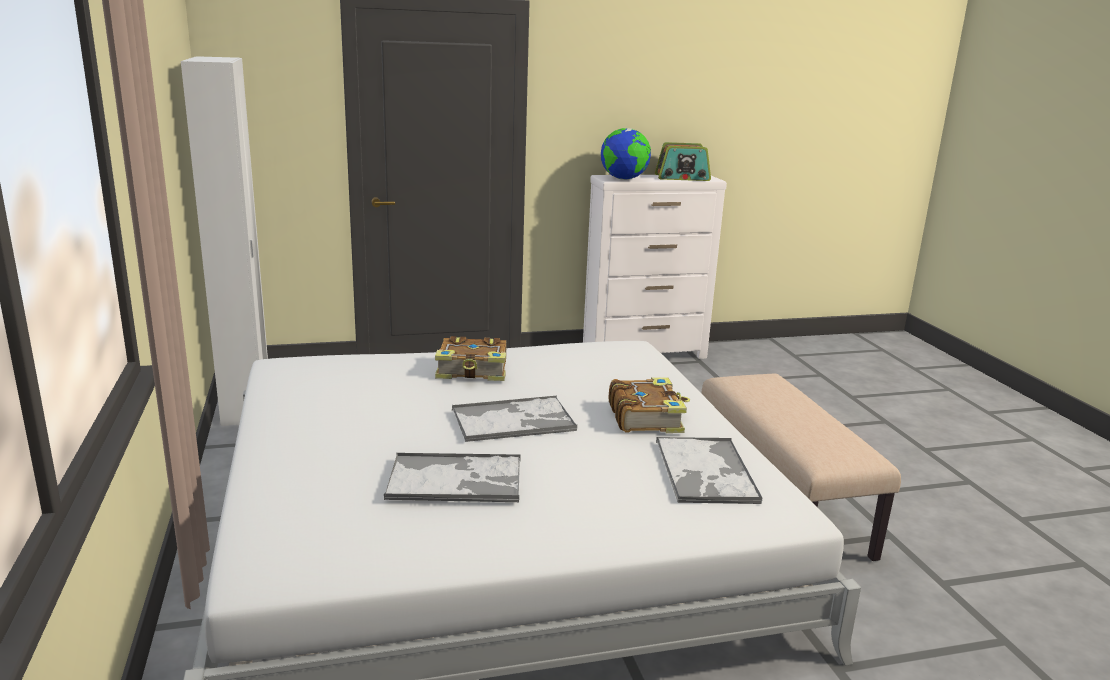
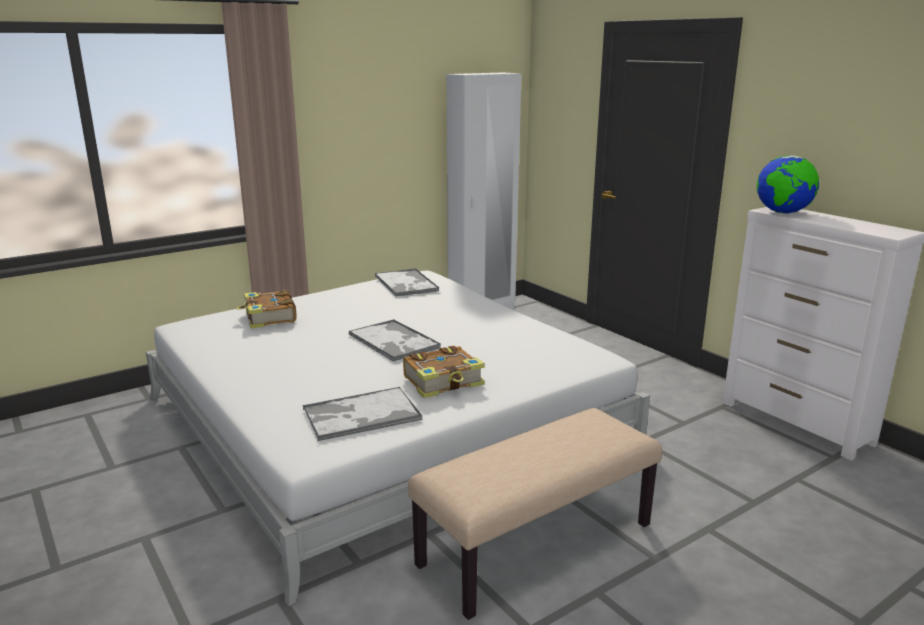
camera: 70 degrees right, 0 degrees up
(456, 479) = (296, 342): tray -> tray (406, 284)
(473, 370) = (472, 317): book -> book (269, 318)
(682, 177) = (861, 226): radio -> none

